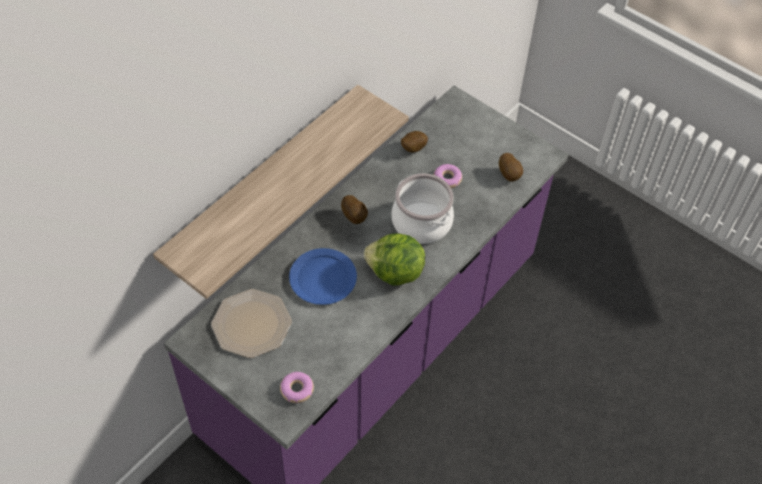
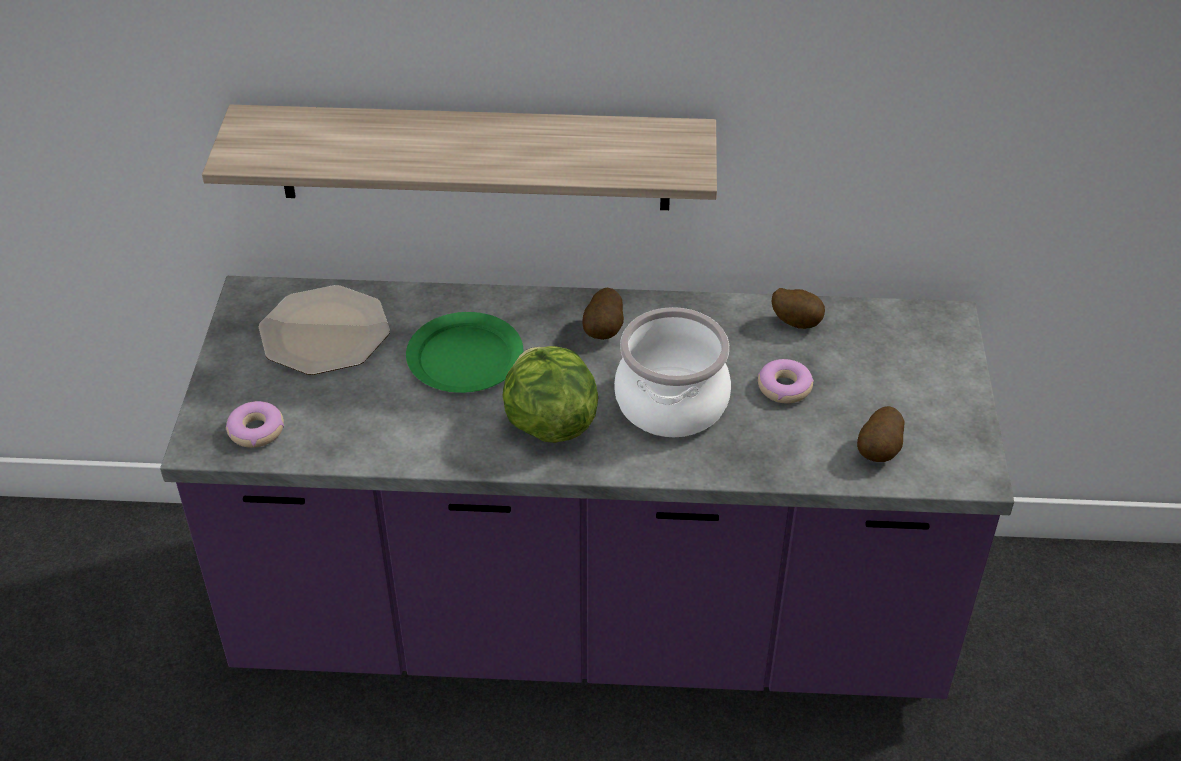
camera: 55 degrees right, 10 degrees down
(323, 278) = (466, 357): blue plate -> green plate

